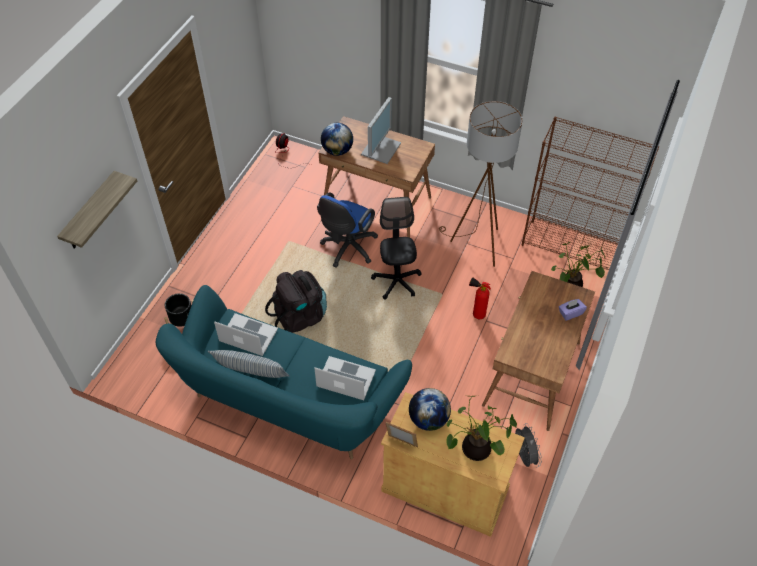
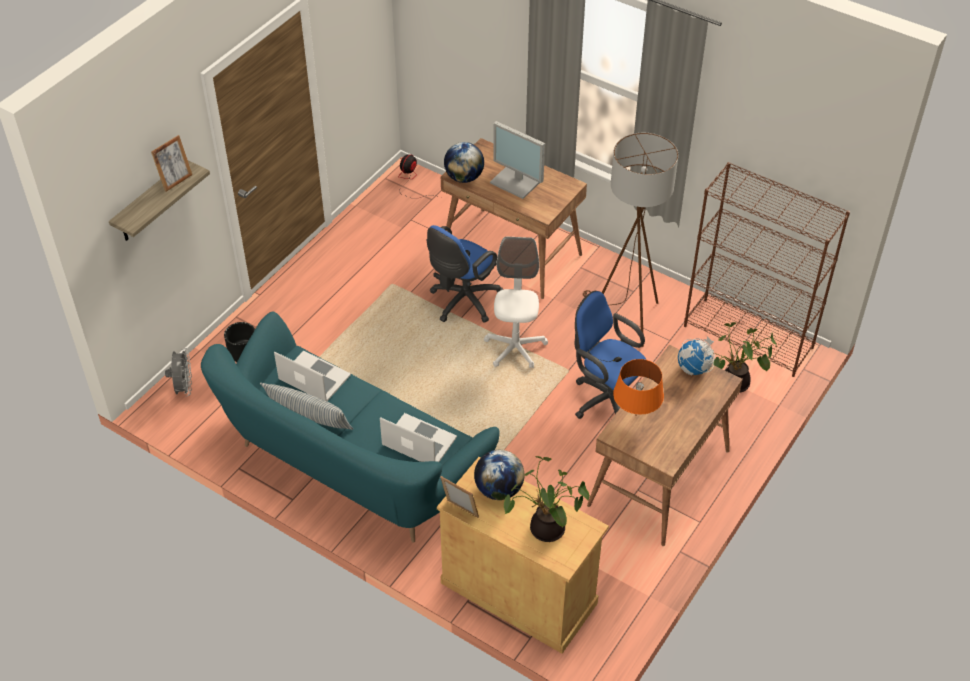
camera: 10 degrees right, 5 degrees down
(109, 191) = (176, 181): none -> picture frame
(300, 316) = (387, 372): black backpack -> none
(380, 148) = (518, 181): monitor -> monitor turned 90 degrees clockwise
(396, 281) = (515, 348): black office chair -> white office chair
(476, 314) = (606, 399): fire extinguisher -> blue office chair
(520, 335) = (635, 416): none -> orange table lamp
(523, 456) = (624, 570): grey fan -> grey fan (183, 388)
(556, 289) = (694, 369): none -> globe
(570, 313) = (704, 399): purple tissue box -> none

